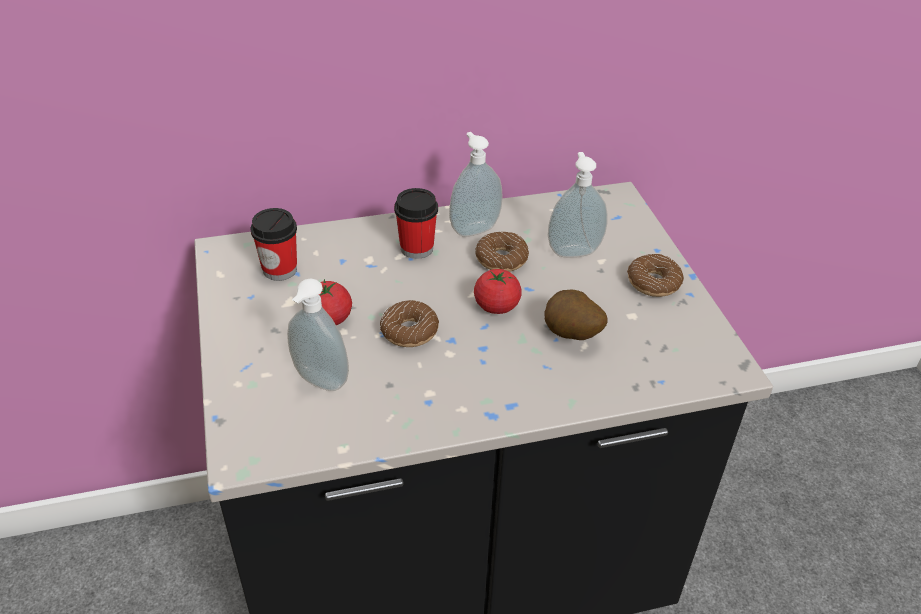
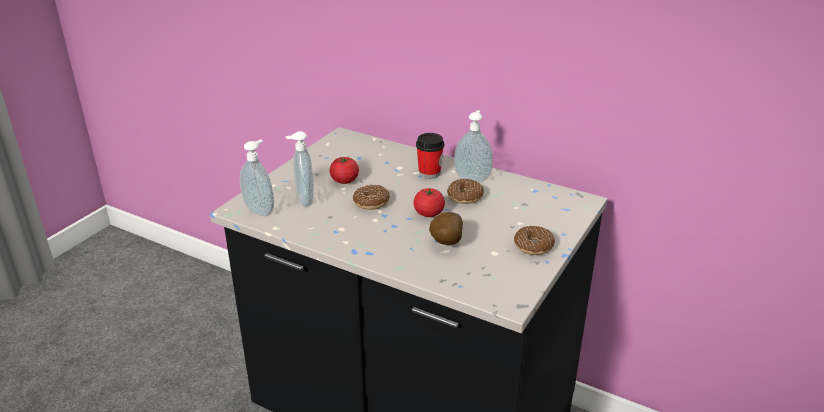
camera: 45 degrees right, 10 degrees down
(280, 269) = (354, 153): cup -> none
(573, 250) = (511, 211): soap dispenser -> soap dispenser (260, 210)

